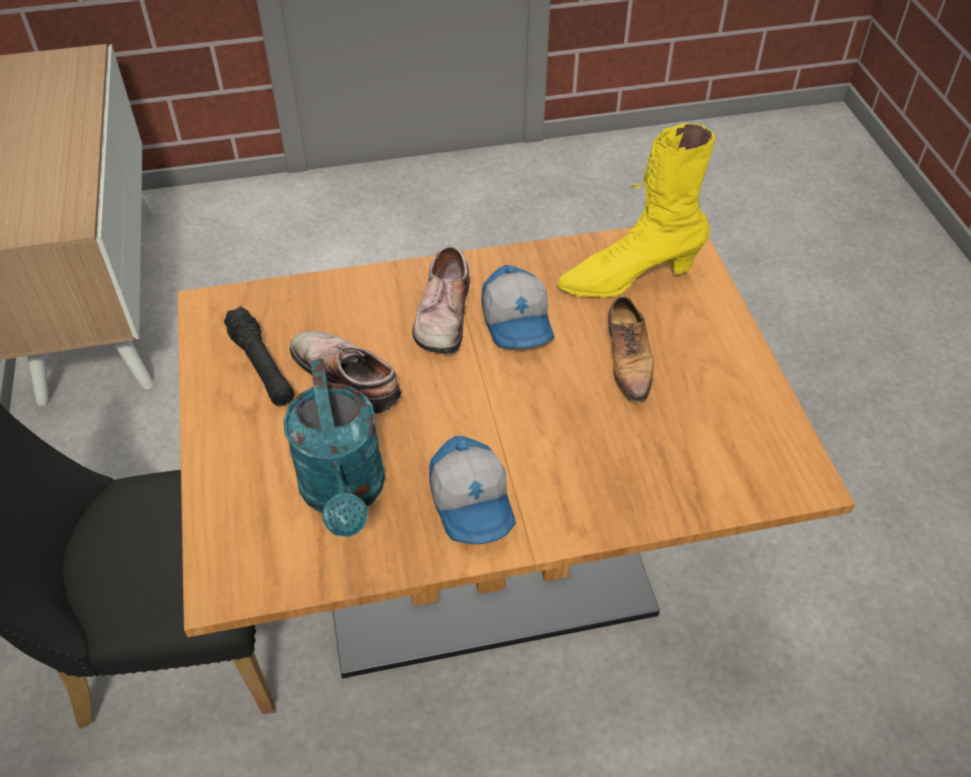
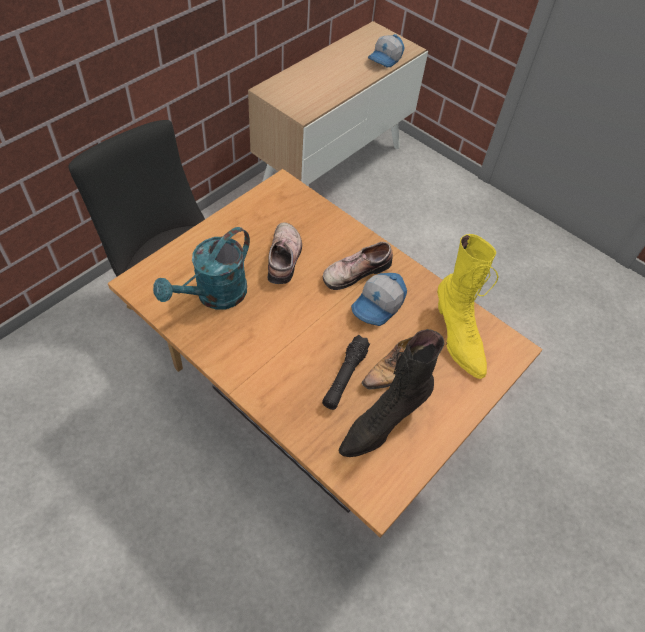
camera: 50 degrees right, 5 degrees up
(261, 366) = (263, 223): black flashlight -> black flashlight (345, 377)
(473, 502) = (246, 349): cap -> cap (386, 59)
(628, 278) = (457, 338): yellow boot -> yellow boot turned 150 degrees counterclockwise
(700, 417) = (382, 424): none -> black boot

